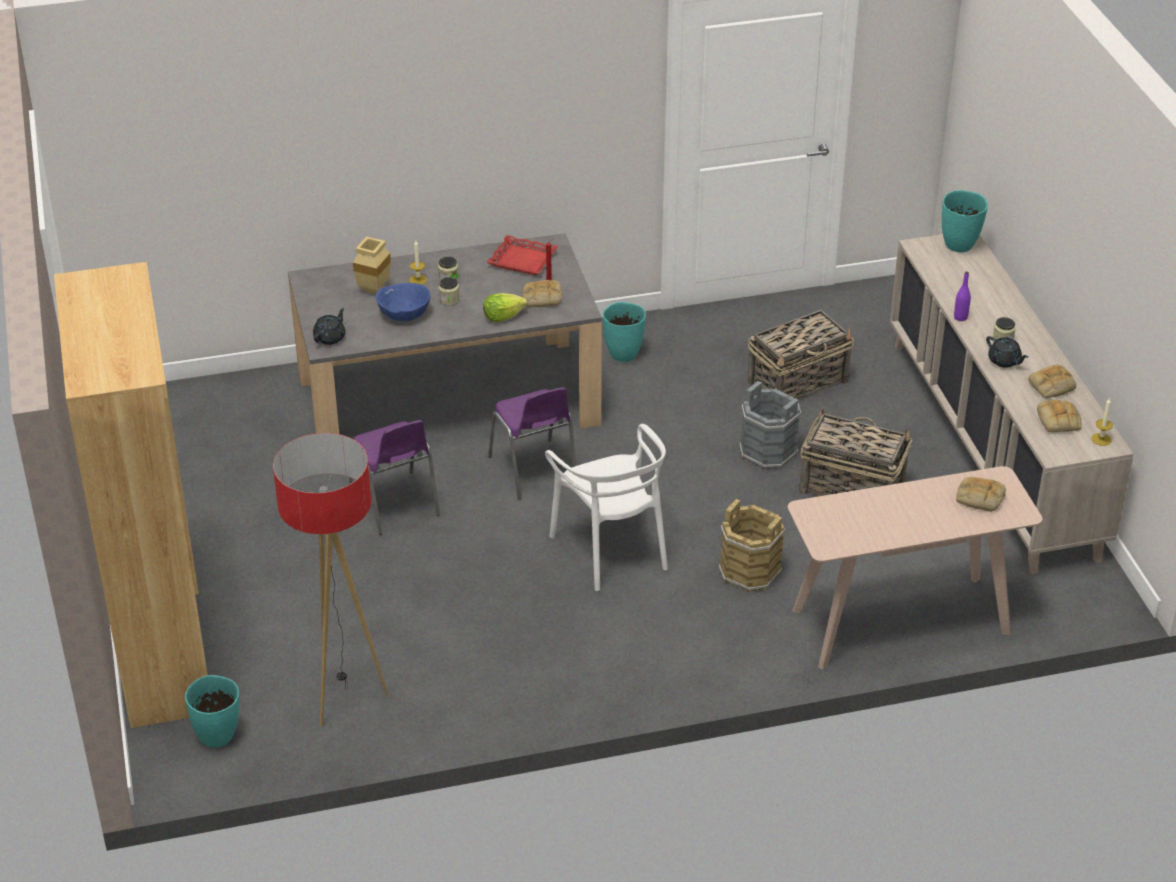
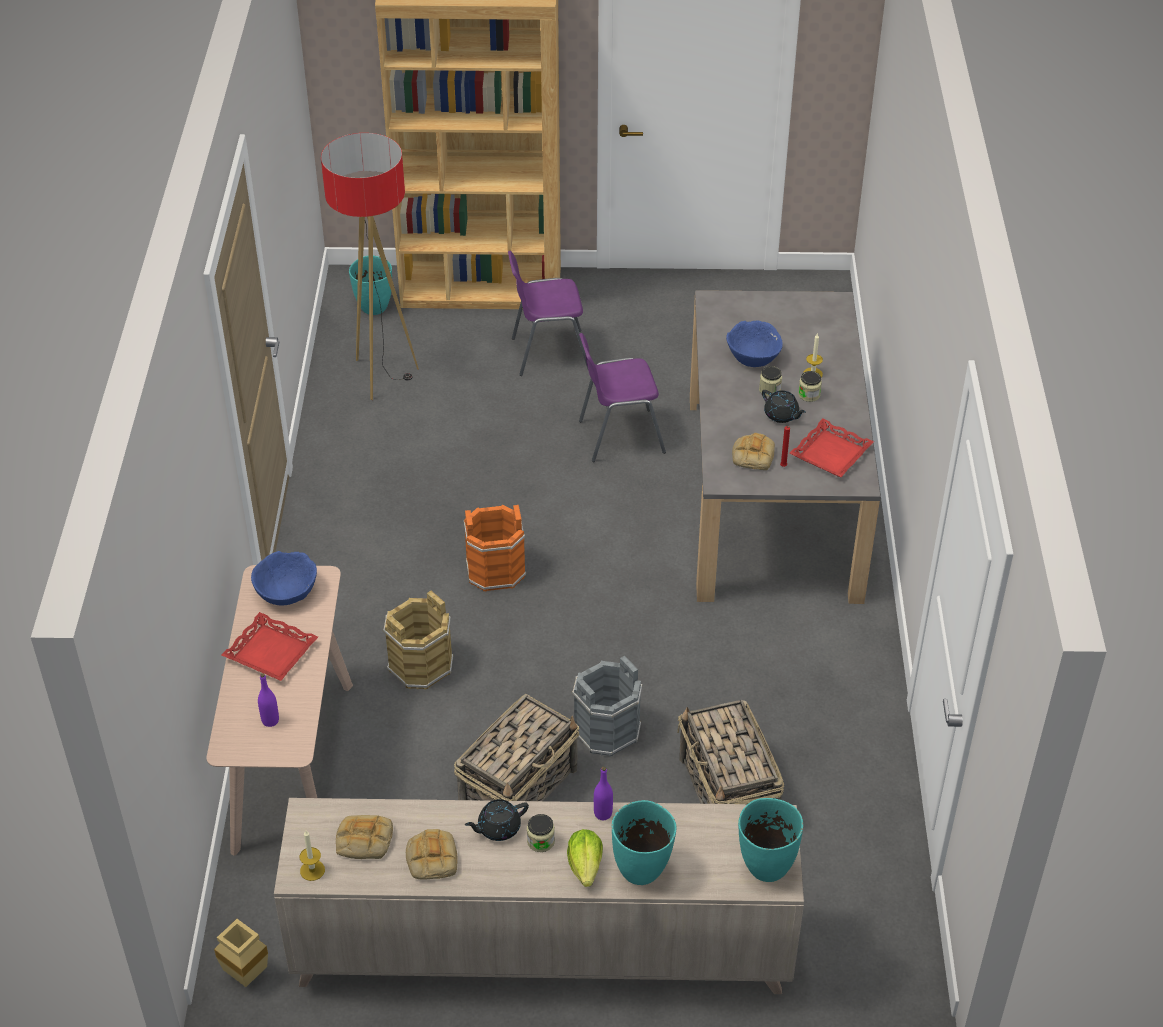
camera: 105 degrees right, 5 degrees up
(330, 337) = (727, 306): black teapot -> black teapot (781, 415)
(373, 288) = (805, 342): beige vase -> beige vase (249, 975)
(502, 317) = (726, 422): lettuce -> lettuce (585, 866)
(534, 471) = (636, 537): purple chair -> purple chair (548, 353)
(611, 550) = (495, 570): white chair -> orange bucket
(623, 354) = (823, 646): turquoise vase -> turquoise vase (642, 870)
(834, 526) = (287, 592): none -> blue bowl
(908, 517) = (270, 652): none -> red tray
(979, 498) = (270, 720): bread -> purple bottle

